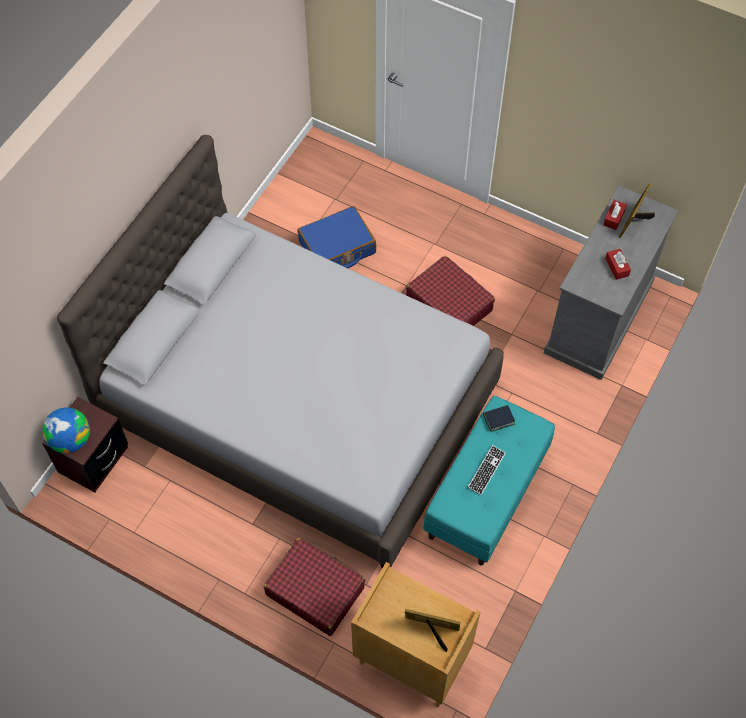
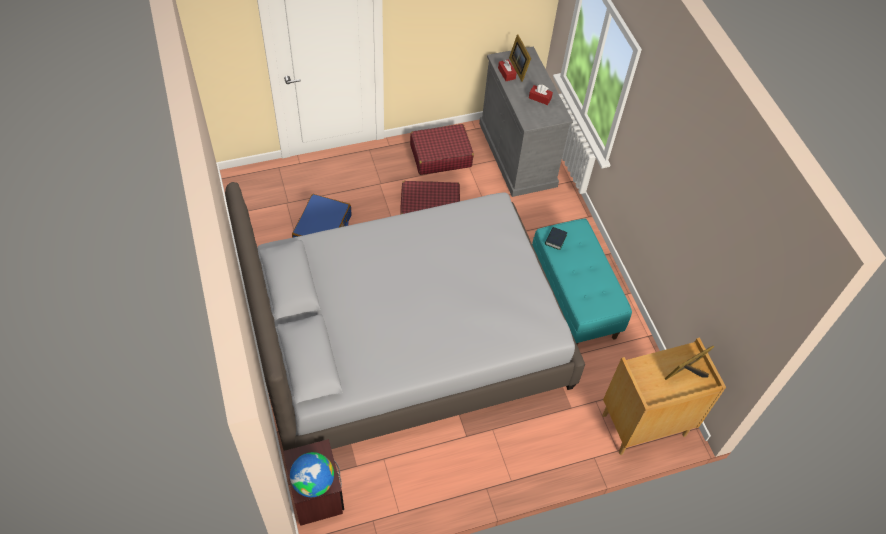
camera: 50 degrees left, 5 degrees down
(315, 590) = (548, 439): red suitcase -> red suitcase (440, 156)
(486, 470) = (583, 273): keyboard -> none

